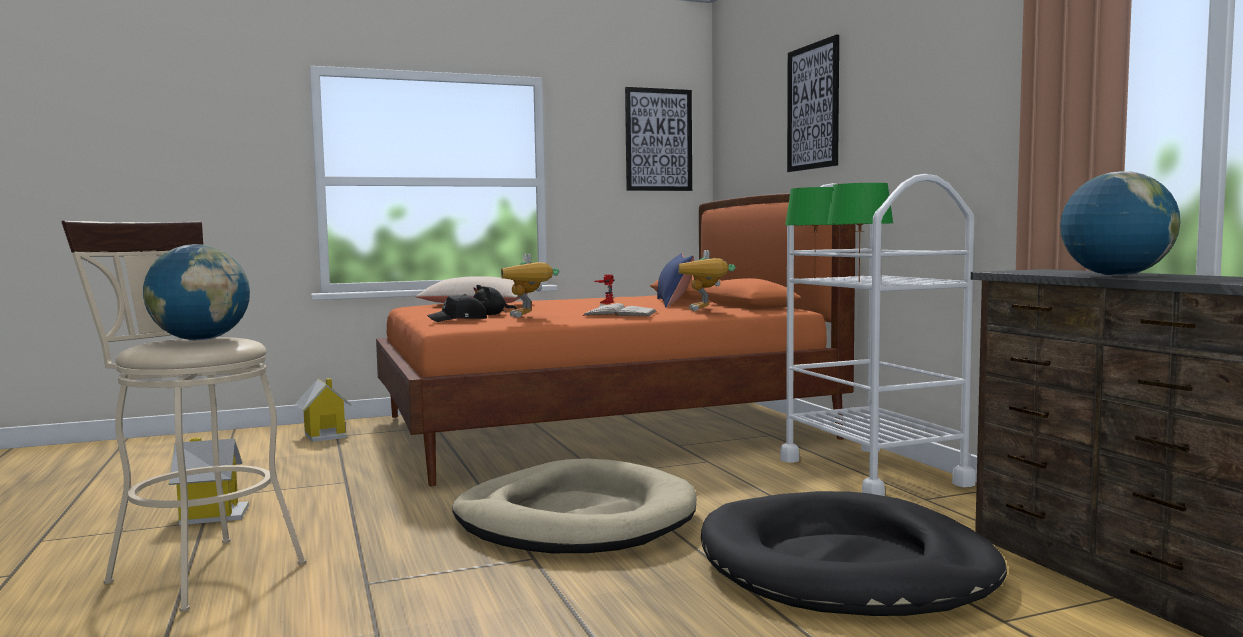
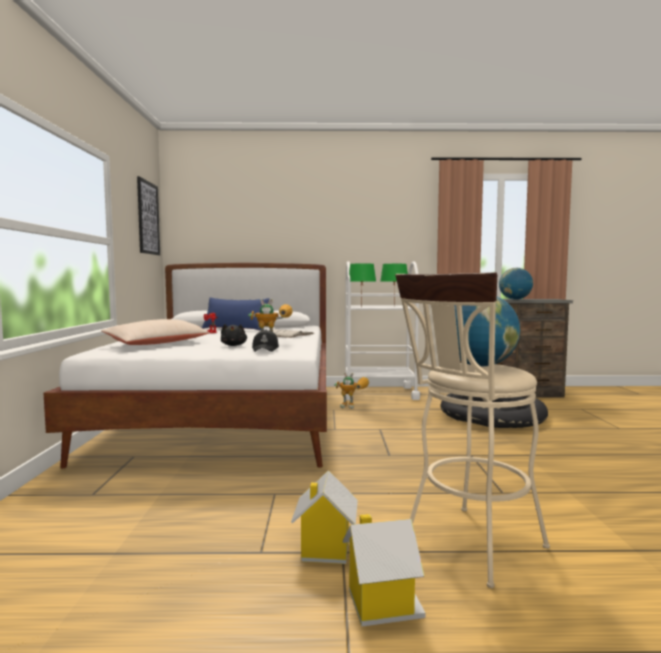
camera: 70 degrees left, 0 degrees up
(325, 435) = (77, 499): toy house -> toy house (381, 603)
(575, 518) = (413, 442): beige dog bed -> none
(599, 428) = (228, 418): orange bed -> white bed
(706, 310) = (301, 329): toy robot -> toy robot (353, 407)
(813, 107) = (284, 217): picture -> none

